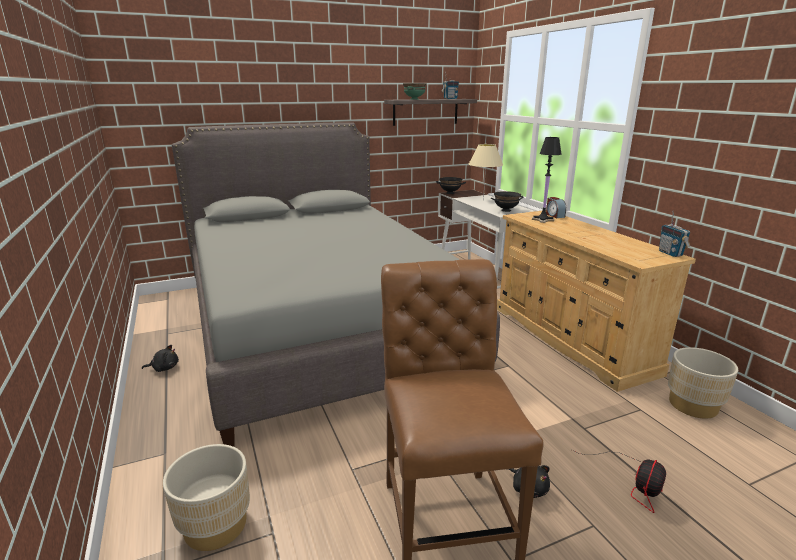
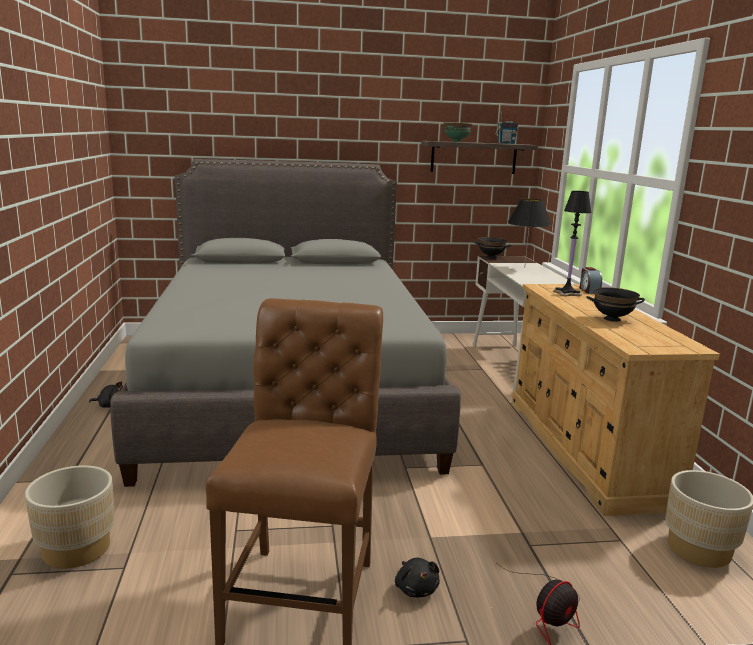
camera: 15 degrees right, 5 degrees down
(483, 200) = (524, 268): beige table lamp -> black table lamp
(506, 210) = (540, 281): black bowl -> black bowl (612, 319)
(670, 253) = (691, 344): radio -> none

